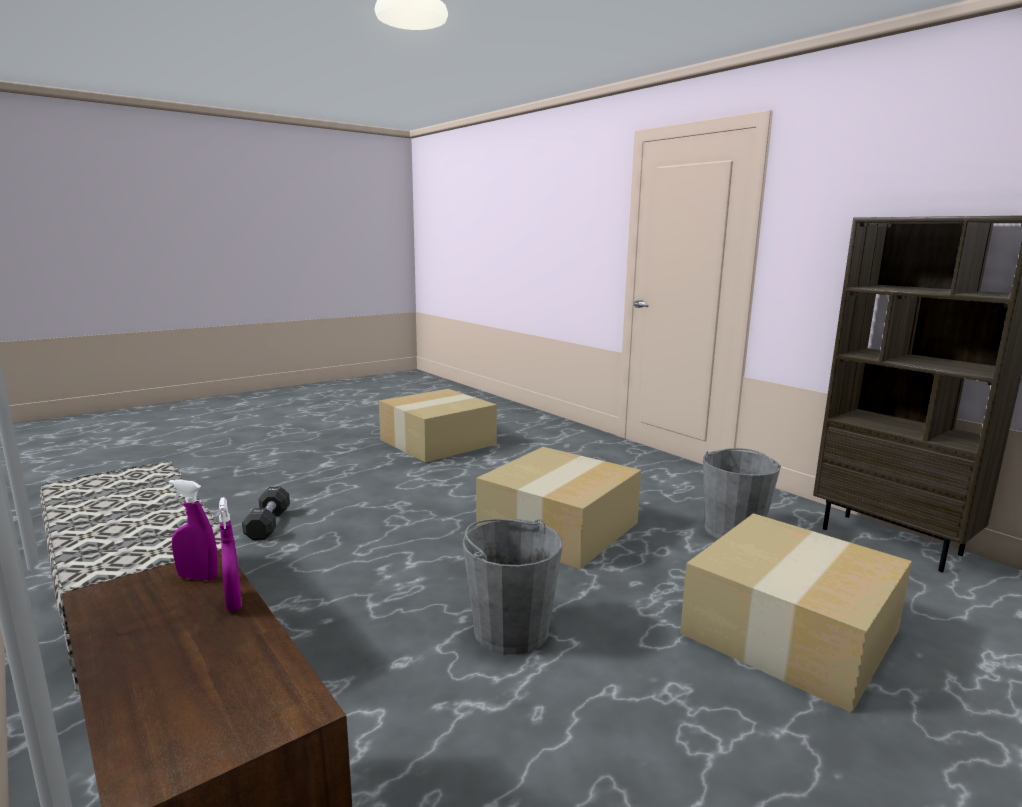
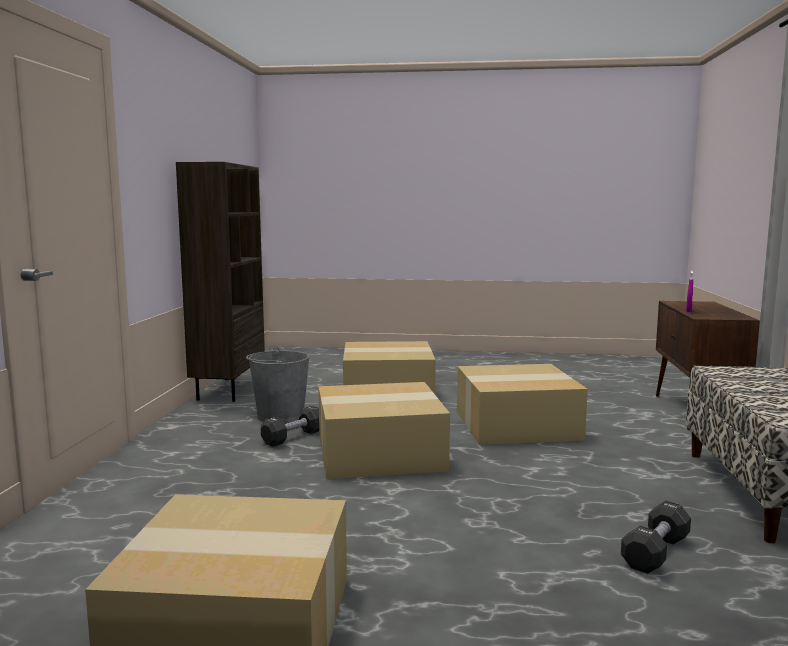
camera: 135 degrees left, 5 degrees down
(198, 577) = (704, 315): purple spray bottle -> none
(510, 630) = (515, 425): grey bucket -> cardboard box
(652, 514) = (293, 437): none -> black dumbbell

